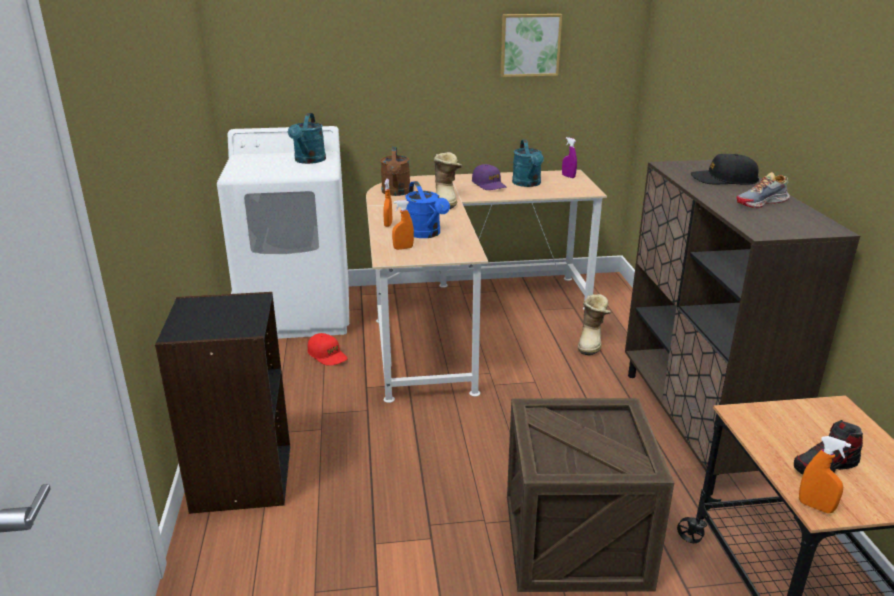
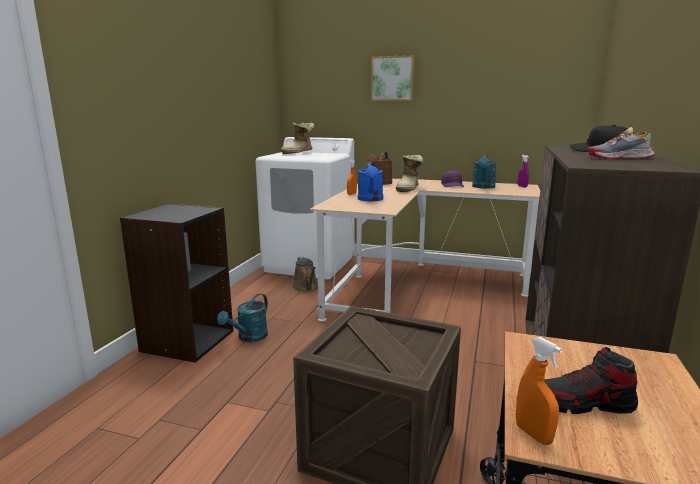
camera: 25 degrees right, 10 degrees down
(308, 161) = (322, 155): turquoise watering can -> turquoise watering can (249, 337)
(327, 355) = (306, 288): red cap -> brown watering can
(403, 248) = (344, 203): orange spray bottle -> none
(530, 45) = (498, 84): picture -> picture (392, 78)
(592, 342) = (511, 316): boot -> boot (299, 152)

